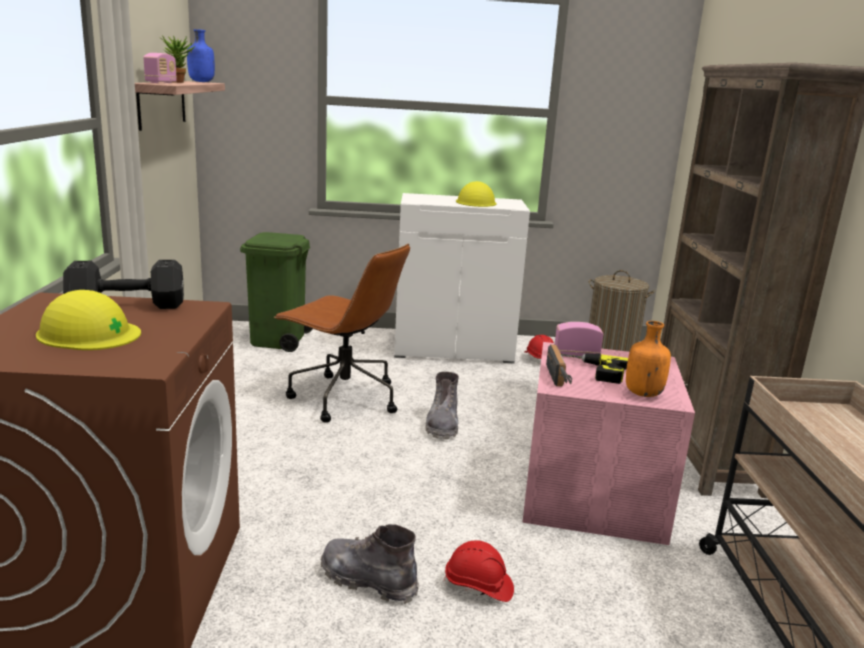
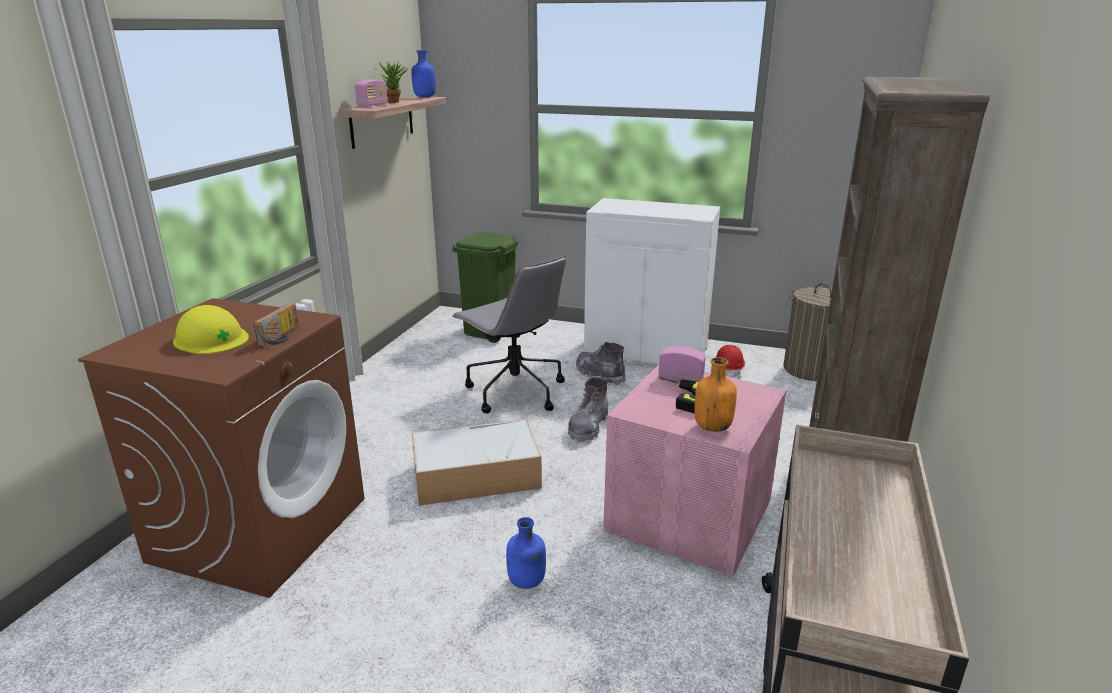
camera: 20 degrees right, 5 degrees up
(130, 306) = (262, 315): black dumbbell -> none
(343, 398) = (514, 391): brown office chair -> grey office chair
(356, 485) = (478, 474): none -> storage box
(368, 580) = (439, 559): grey boot -> grey boot (600, 375)
(476, 202) = (665, 210): yellow hard hat -> none
(478, 586) = (526, 582): red hard hat -> blue bottle
(560, 376) = (643, 400): radio -> radio (282, 337)

